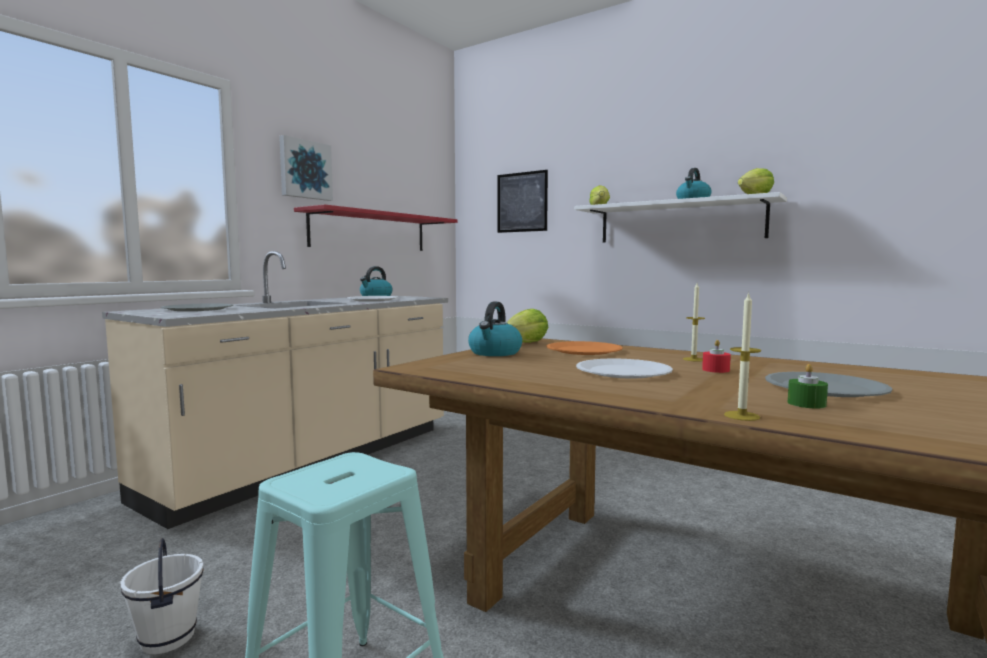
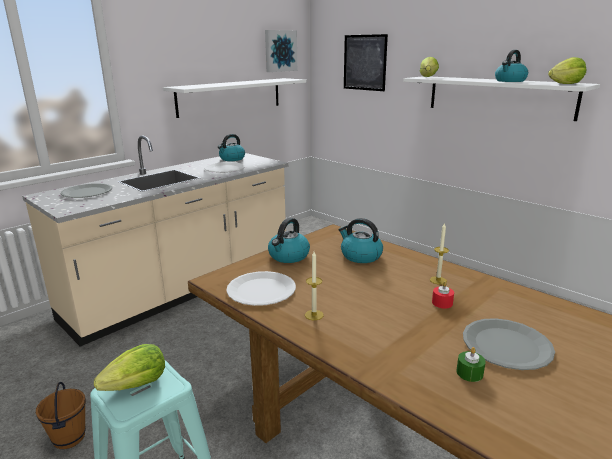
camera: 10 degrees right, 15 degrees up
(166, 638) = (68, 438): white bucket -> brown bucket
(305, 169) = (170, 53): picture -> picture (280, 51)
(370, 232) = (230, 96): red shelf -> white shelf
(526, 343) = (323, 237): lettuce -> lettuce (137, 385)
(584, 350) = (360, 256): orange plate -> kettle
(623, 371) = (366, 300): white plate -> white plate (261, 290)
(741, 416) = (405, 388): candle -> candle (314, 315)

